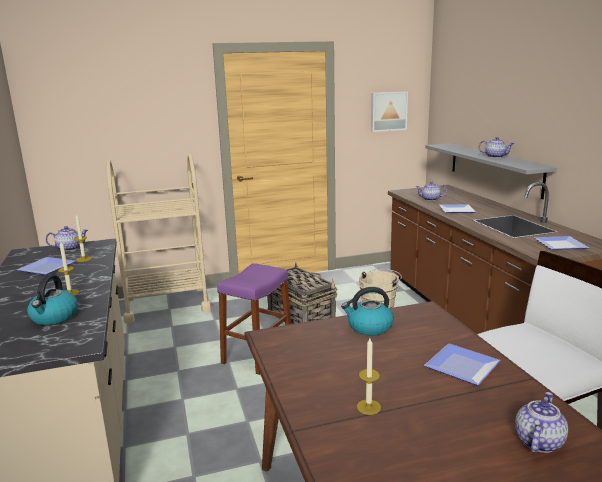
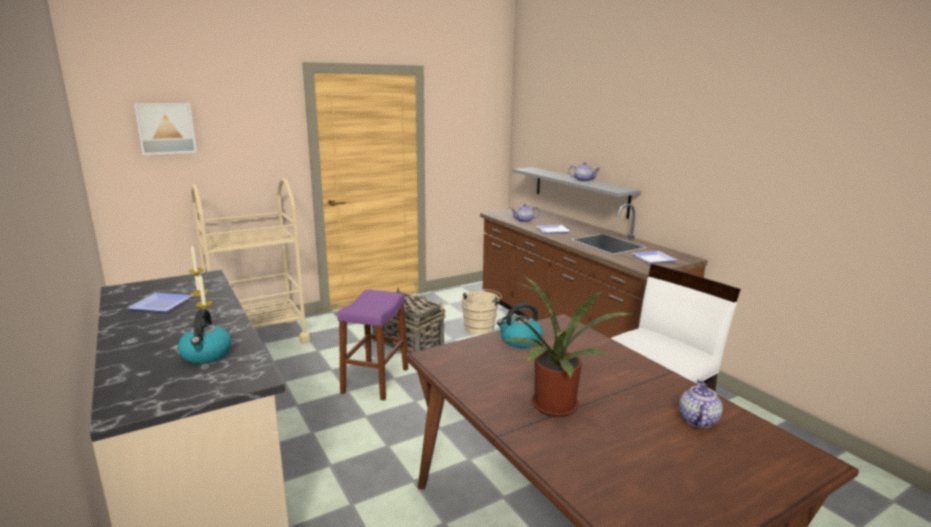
camera: 15 degrees left, 0 degrees up
(69, 248) = (174, 282): teapot -> none
(368, 407) = (553, 408): candle -> potted plant
(388, 111) = (474, 135): picture -> picture (166, 128)
(463, 368) = (615, 368): plate -> none

